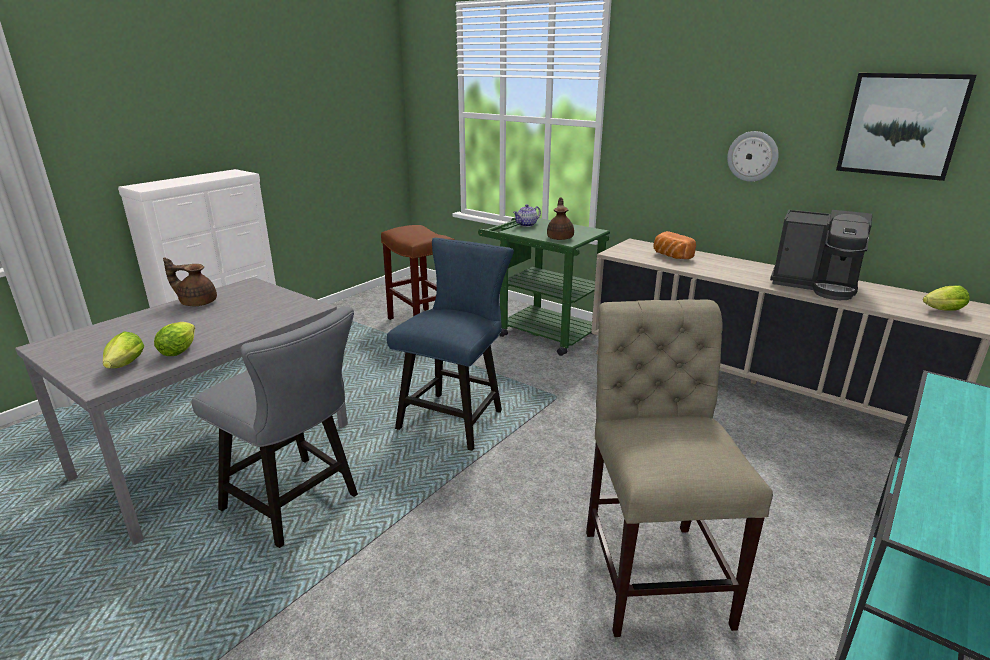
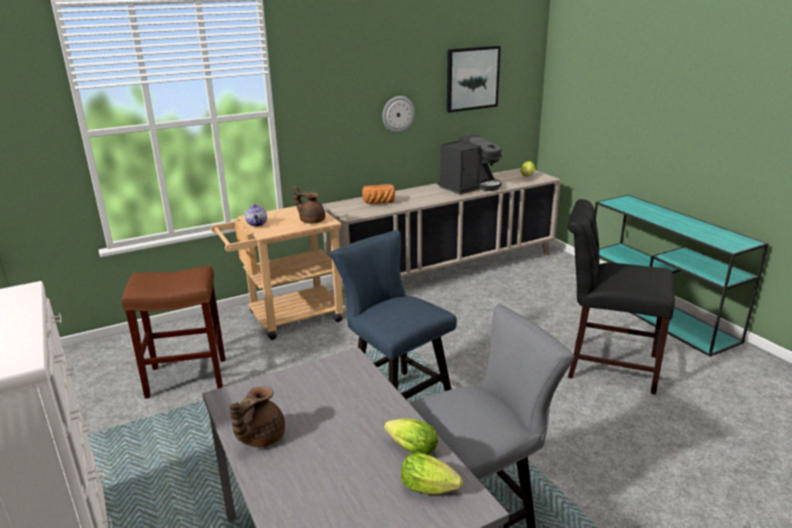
camera: 65 degrees left, 0 degrees up
(540, 332) = (287, 318): green cart -> beige cart
(652, 568) = (606, 365): beige chair -> black chair

